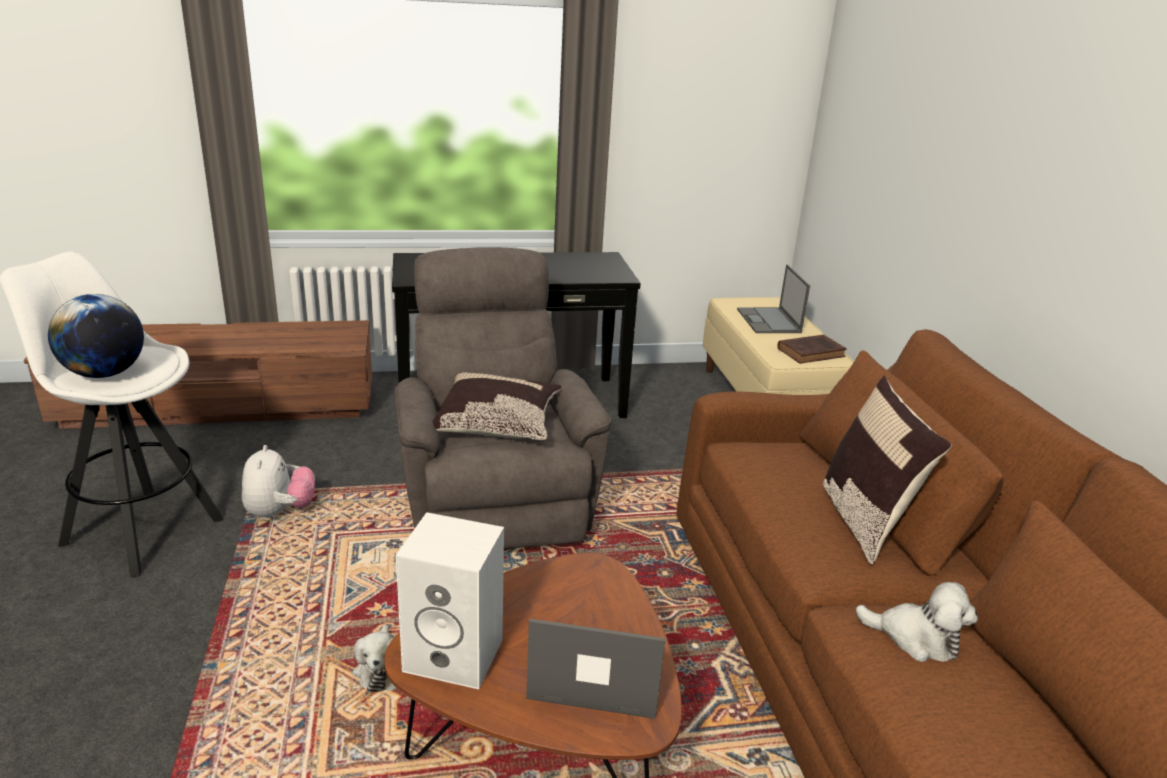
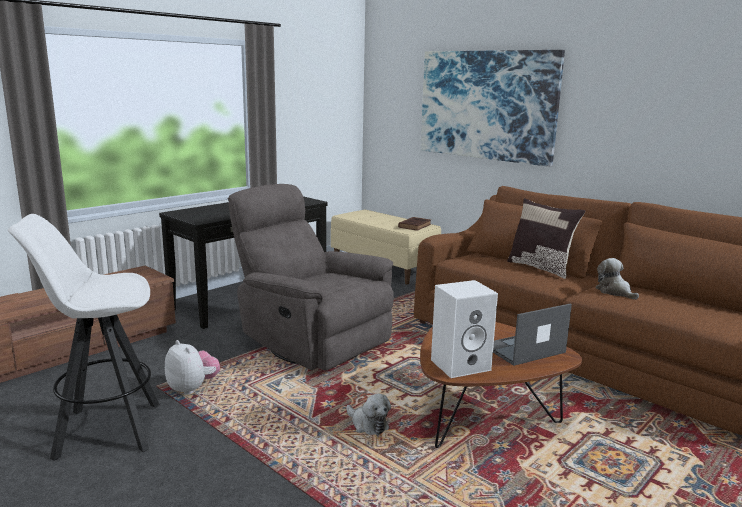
camera: 35 degrees left, 10 degrees down
(105, 374) = (105, 294): globe -> none
(497, 424) = (327, 282): pillow -> none
(769, 321) = (376, 219): laptop -> none
(915, 639) = (615, 292): plush toy -> plush toy turned 105 degrees counterclockwise
(964, 158) = (486, 105): none -> picture

